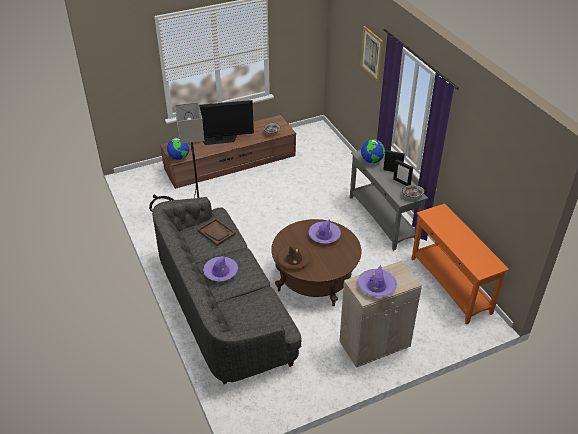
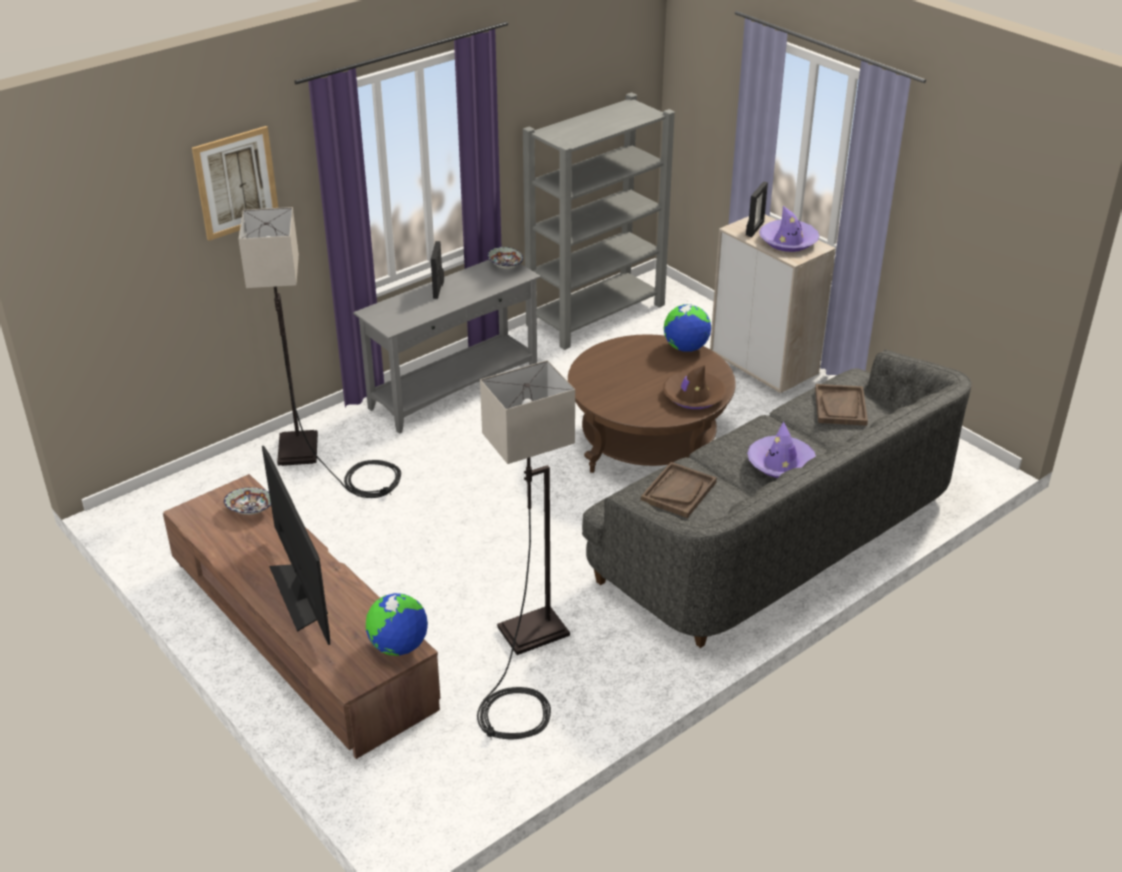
camera: 105 degrees left, 5 degrees down
(258, 311) = (840, 407): none -> brown tray
(324, 235) = (613, 374): purple hat -> none
(329, 178) = (337, 467): none -> floor lamp
(372, 161) = (412, 312): globe -> globe (686, 348)
(402, 182) = (469, 278): picture frame -> picture frame (754, 229)
(451, 285) = (596, 315): orange console table -> grey bookcase

